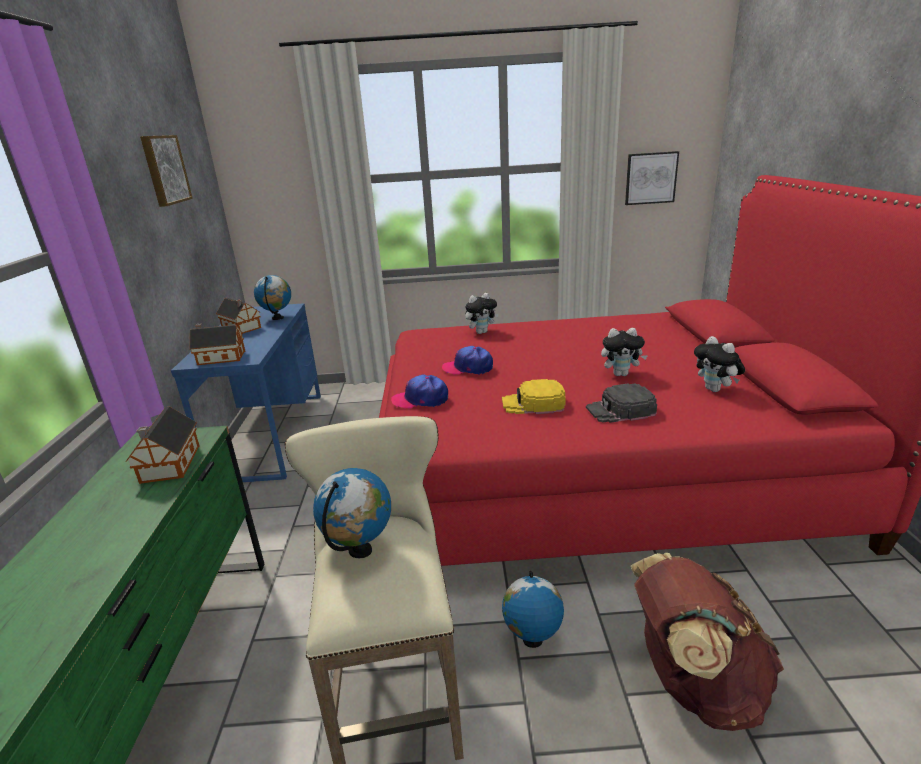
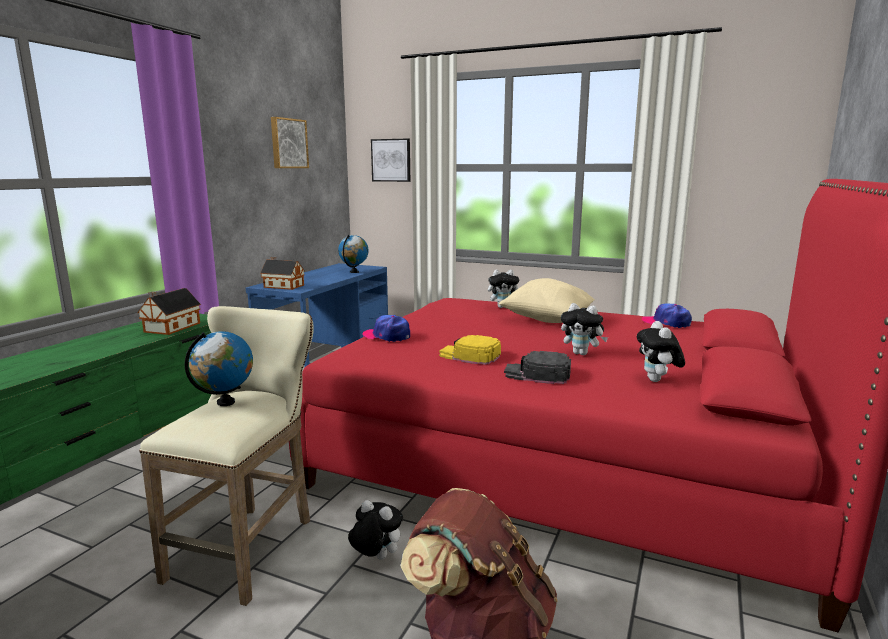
camera: 25 degrees right, 10 degrees down
(242, 328) = (322, 273): toy house -> none
(468, 368) = (454, 325): cap -> cap (666, 323)
(532, 640) = (375, 557): globe -> plush toy
(541, 340) = (546, 320): none -> beige pillow
(650, 178) = (738, 185): picture -> picture (391, 160)

